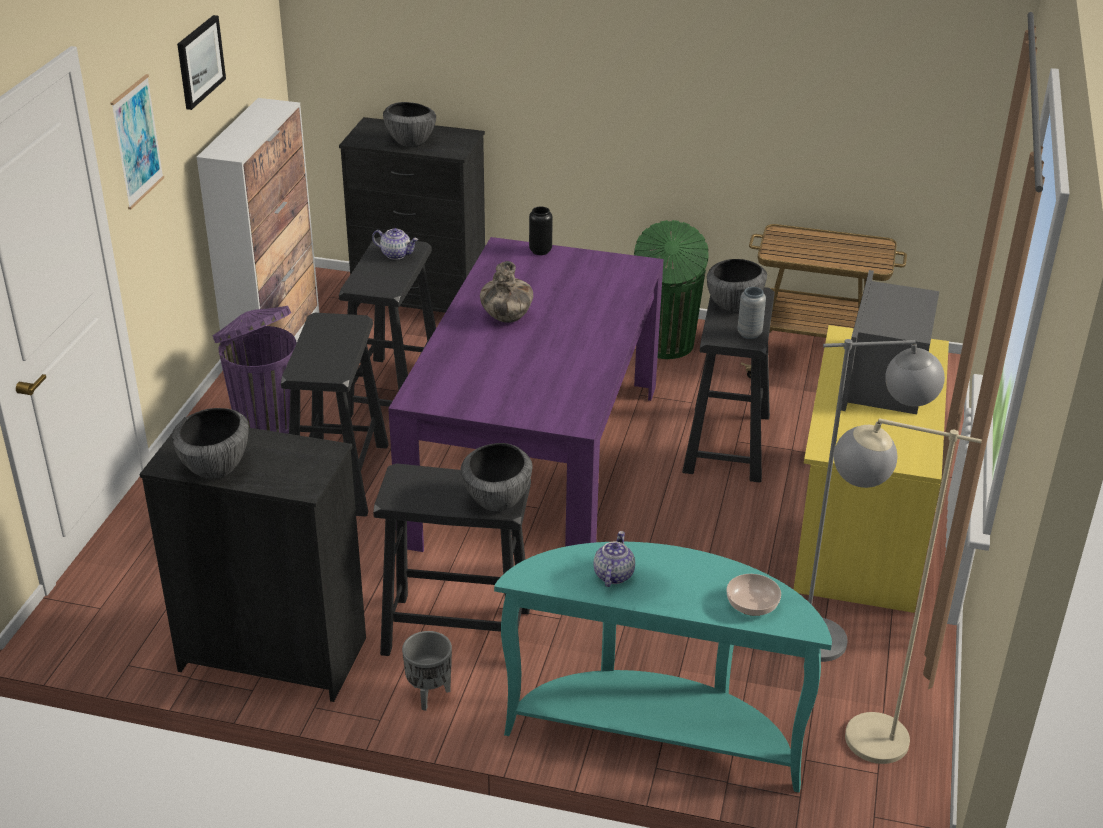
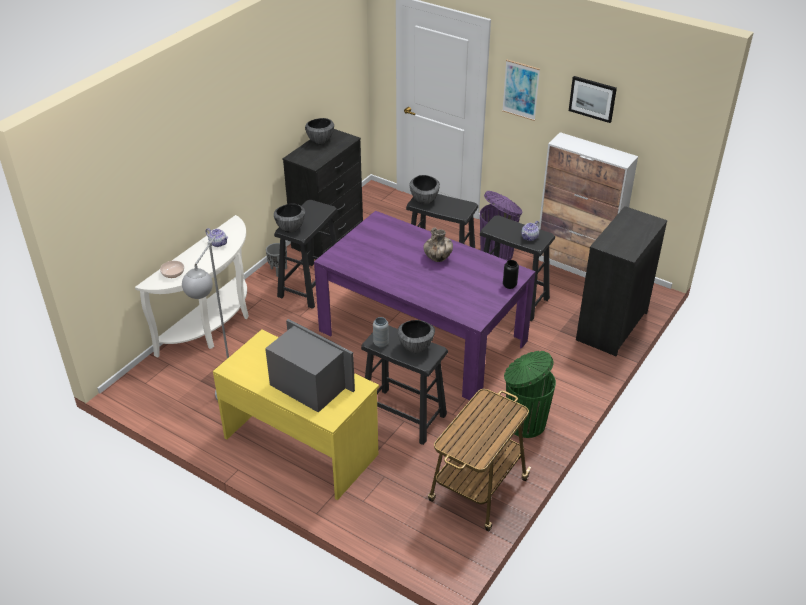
camera: 110 degrees right, 5 degrees up
(411, 142) = (621, 231): bowl -> bowl (424, 200)
(656, 734) = (213, 325): turquoise console table -> white console table
(853, 734) = (169, 384): beige floor lamp -> none

